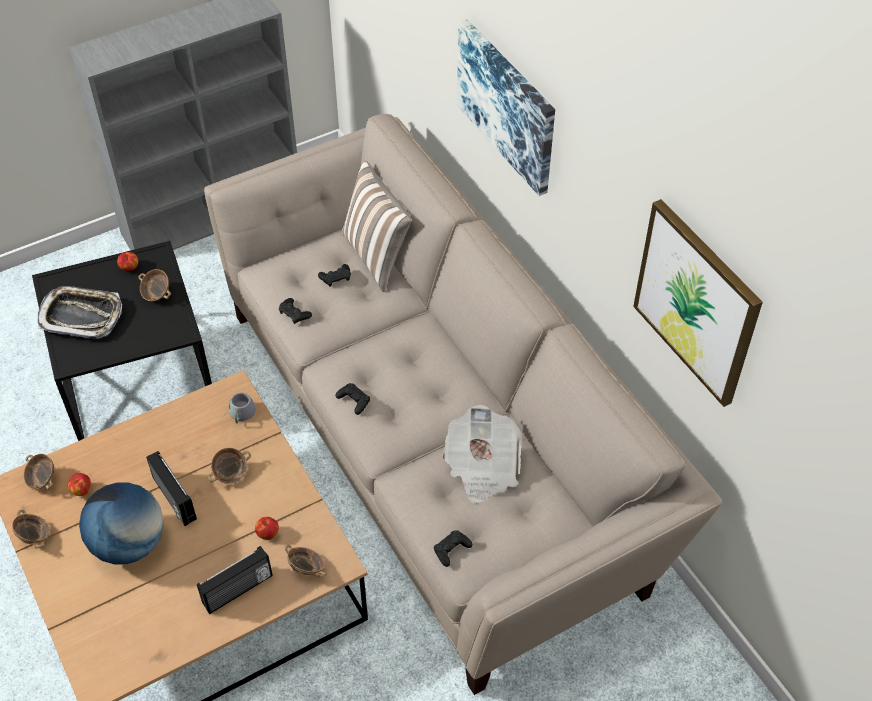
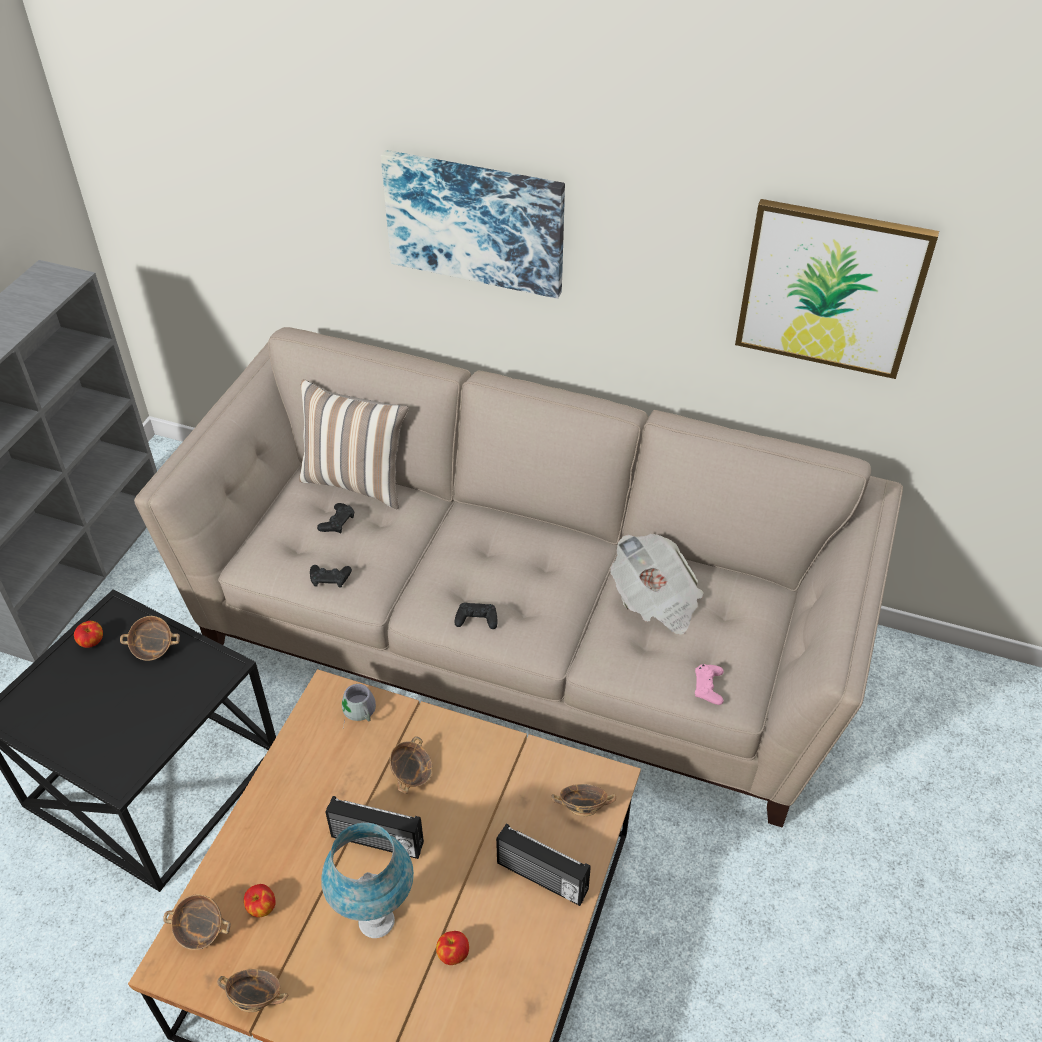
camera: 40 degrees left, 5 degrees down
(81, 316) = (84, 724): tray -> none
(129, 544) = (376, 921): globe -> blue table lamp
(238, 590) = (541, 878): radio -> radio turned 105 degrees clockwise
(268, 533) = (511, 803): apple -> apple (453, 954)
(451, 550) = (708, 687): black game controller -> pink game controller

